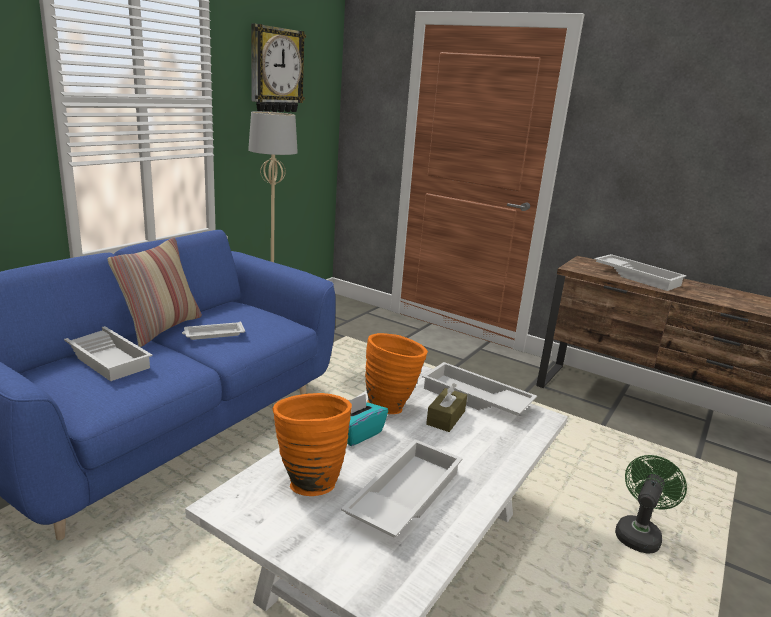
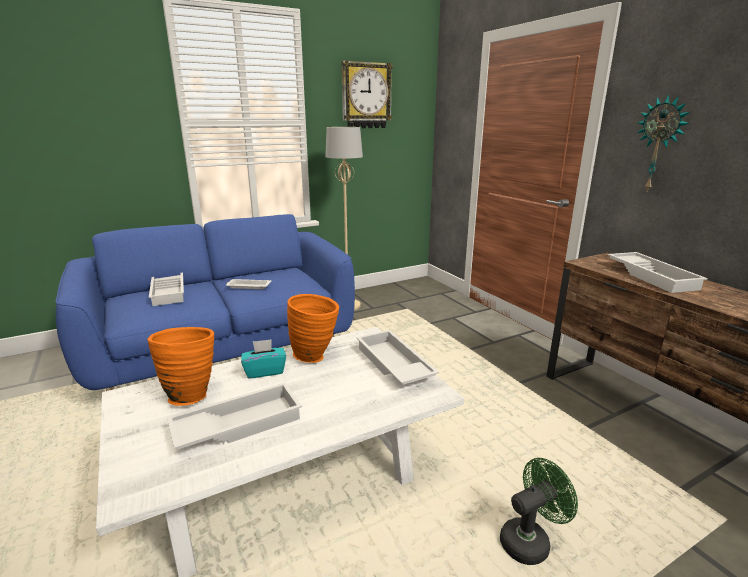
camera: 30 degrees right, 0 degrees up
(161, 328) = (225, 279): pillow -> none
(446, 418) = (347, 374): brown tissue box -> none
(625, 154) = (659, 144): none -> wall clock

